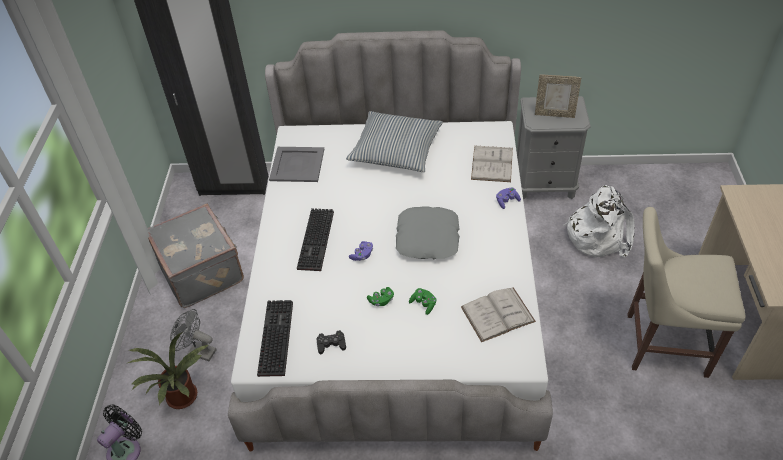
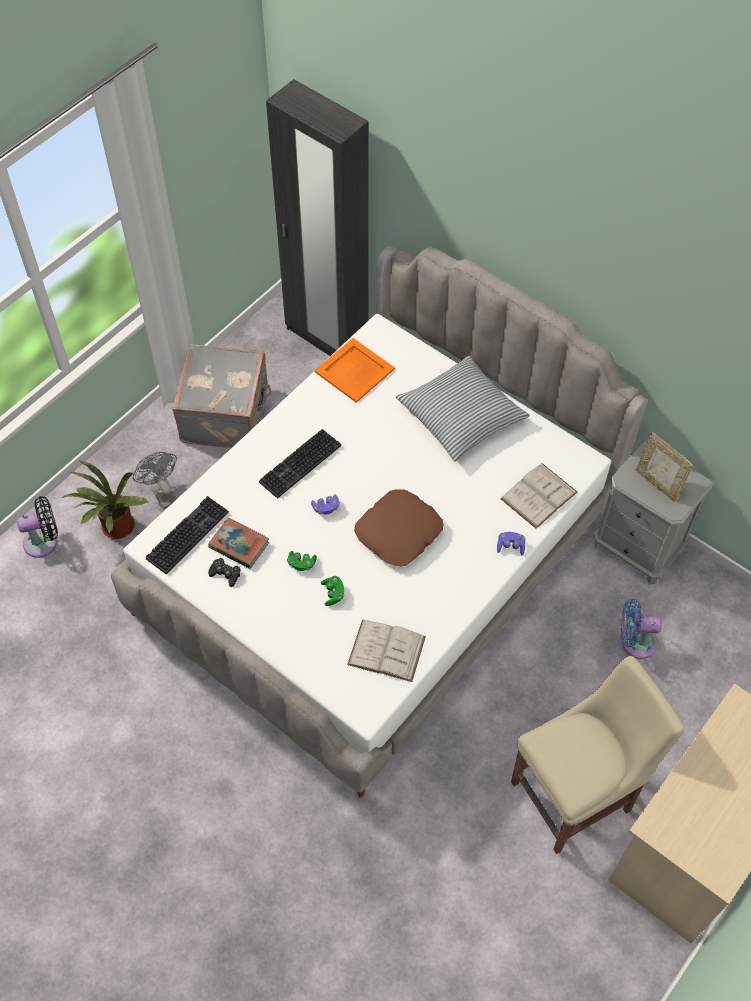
camera: 35 degrees right, 10 degrees up
(296, 165) = (353, 370): grey tray -> orange tray
(322, 319) = (239, 545): none -> book
(428, 238) = (399, 532): grey pillow -> brown pillow
(598, 234) = (634, 642): white backpack -> blue fan
(661, 343) = (576, 794): beige chair -> beige chair turned 105 degrees clockwise

